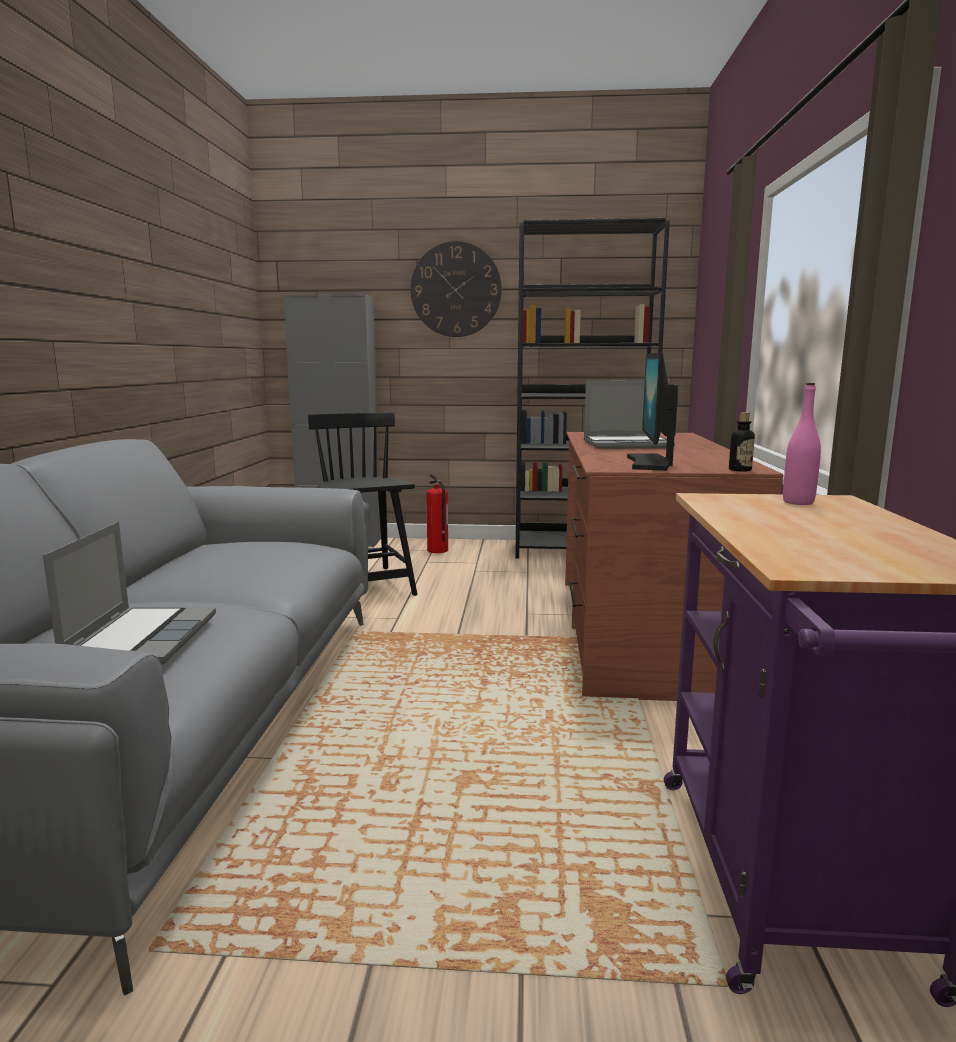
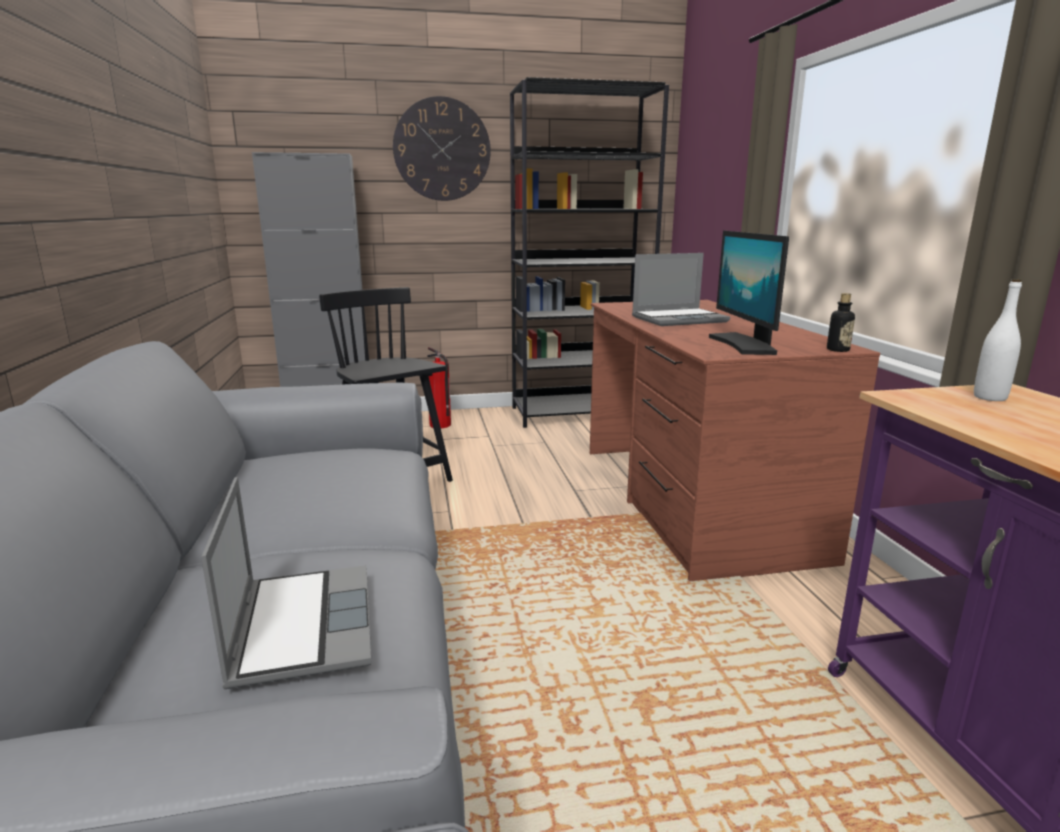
camera: 15 degrees left, 5 degrees up
(798, 502) = (989, 397): pink bottle -> white bottle

